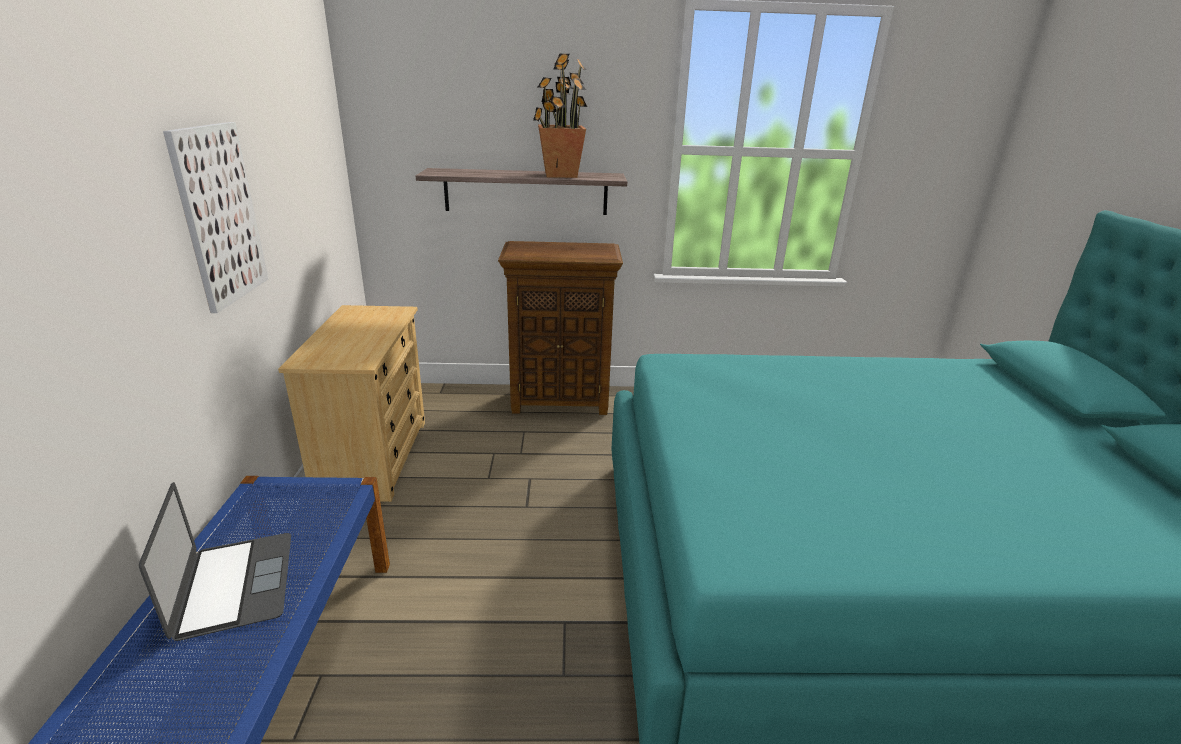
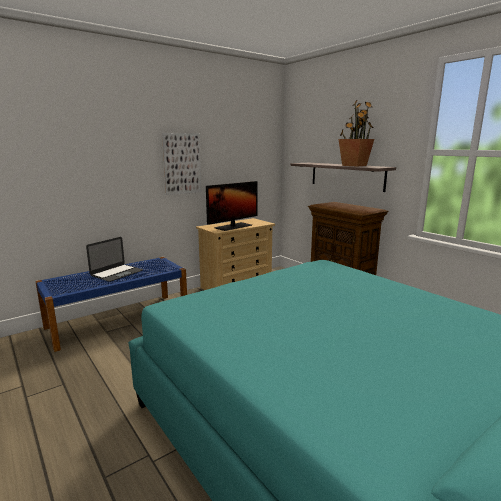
camera: 55 degrees right, 10 degrees down
(364, 340) = (233, 226): none -> monitor

